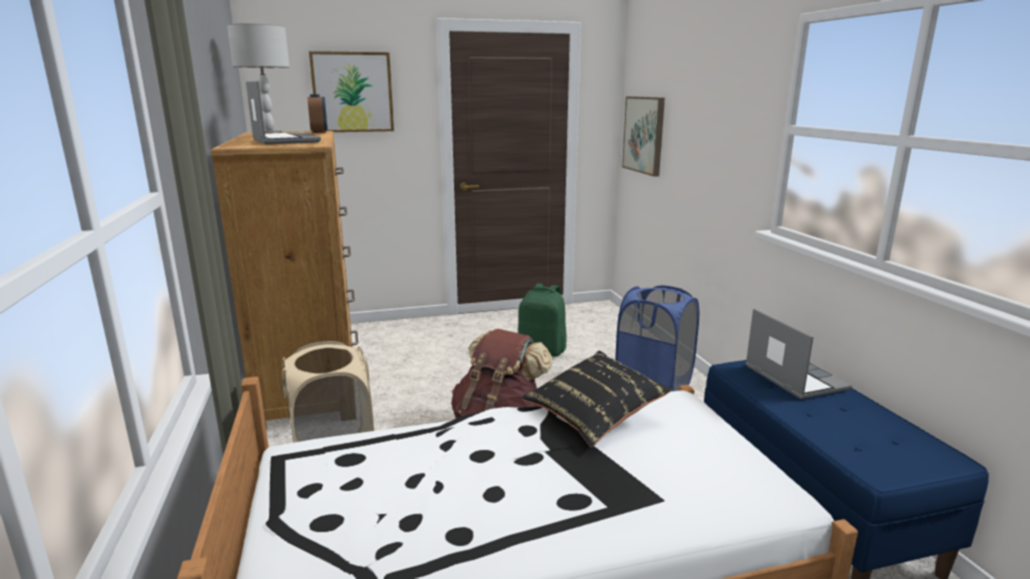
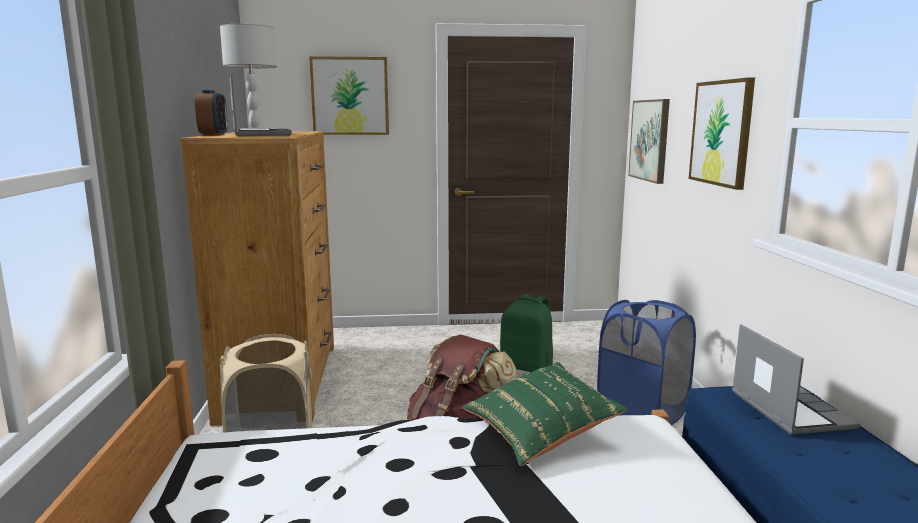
camera: 10 degrees right, 5 degrees down
(319, 132) = (308, 131): alarm clock -> alarm clock (213, 135)
(594, 414) = (540, 432): black pillow -> green pillow
(719, 133) = (721, 133): none -> picture

